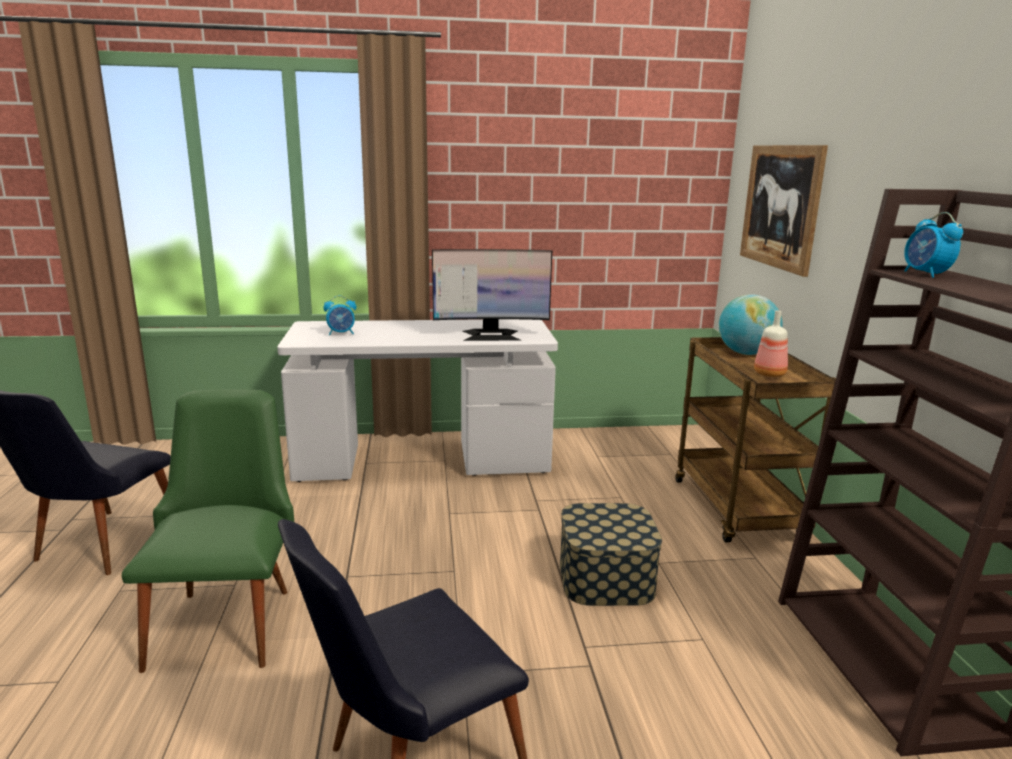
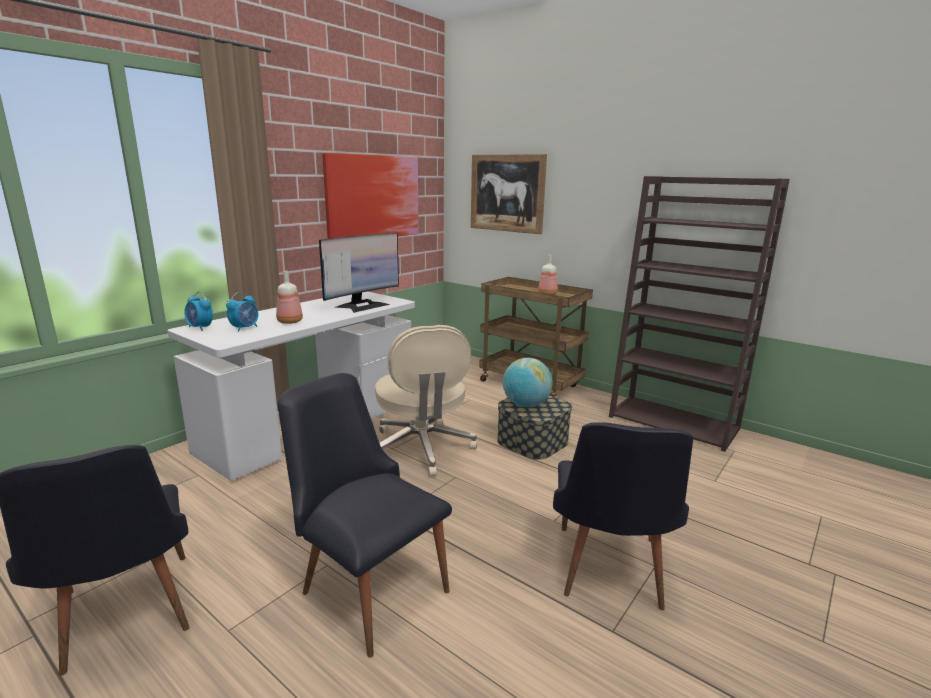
camera: 45 degrees left, 0 degrees up
(229, 618) = (367, 584): green chair -> black chair
(387, 336) = (289, 322): none -> bottle
(473, 527) = (421, 449): none -> beige office chair
(589, 203) = (373, 197): none -> picture
(746, 353) = (513, 287): globe -> globe (526, 405)
(925, 274) = (666, 219): alarm clock -> alarm clock (200, 328)

